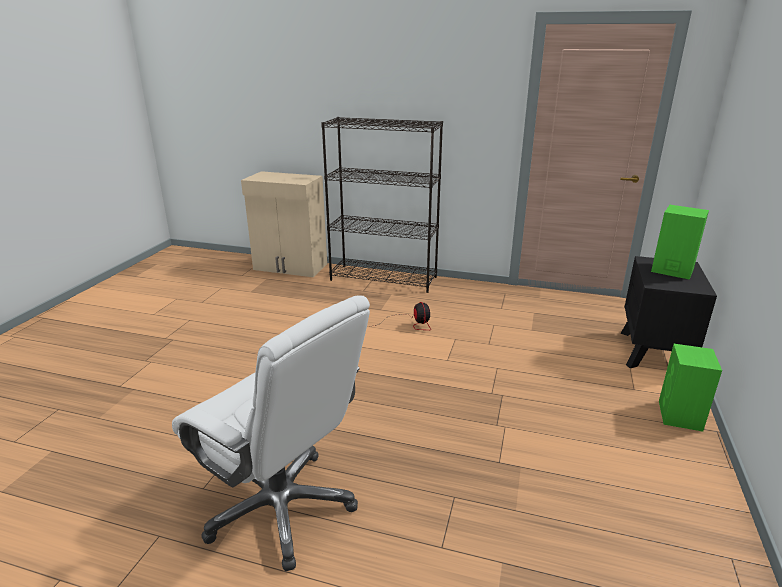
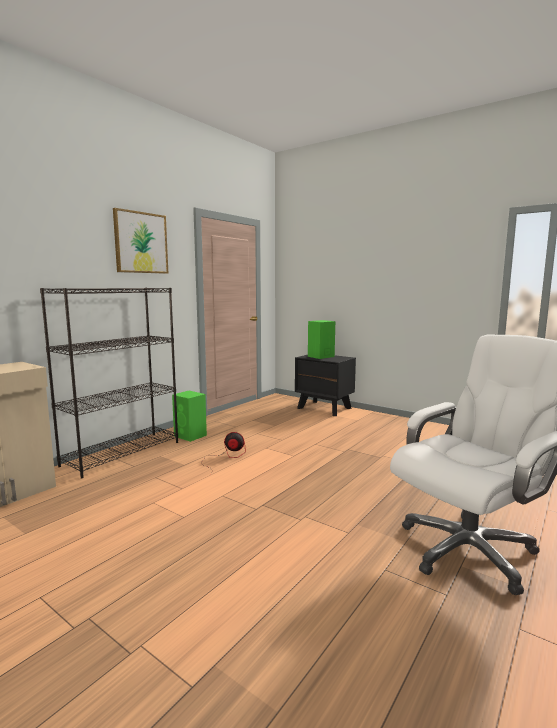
camera: 70 degrees left, 15 degrees down
(445, 69) = (141, 243): none -> picture
(680, 416) = (385, 418): green speaker -> green speaker (190, 436)

